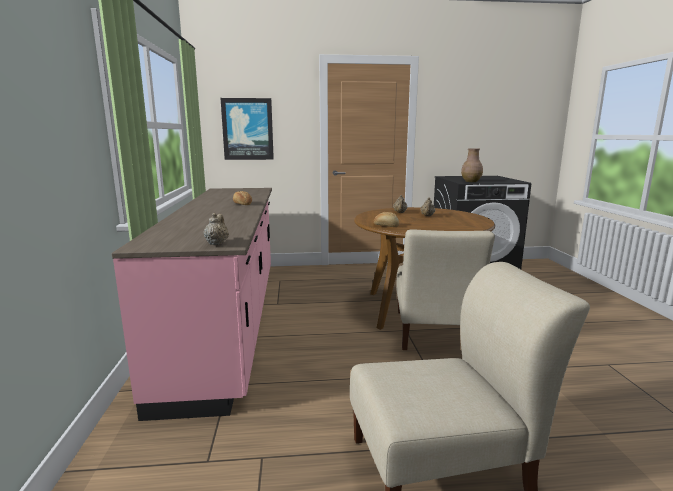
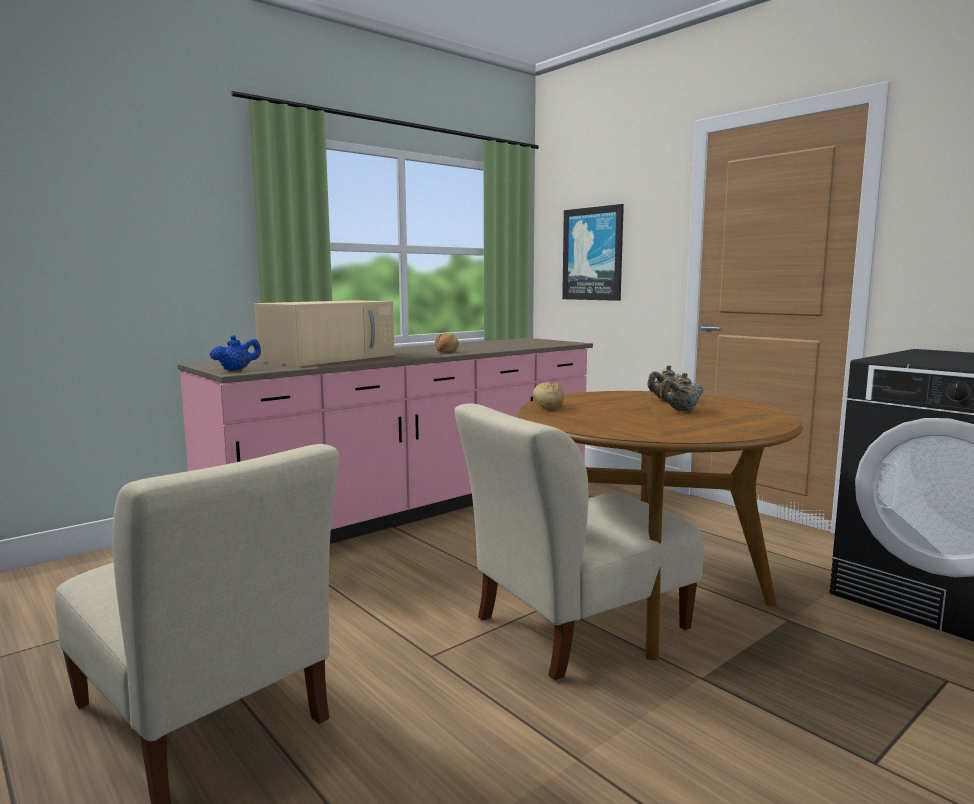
camera: 55 degrees right, 5 degrees down
(205, 221) = (330, 358): none -> beige microwave
(217, 243) = (236, 370): beige teapot -> blue teapot
(471, 181) = (911, 360): brown vase -> none

